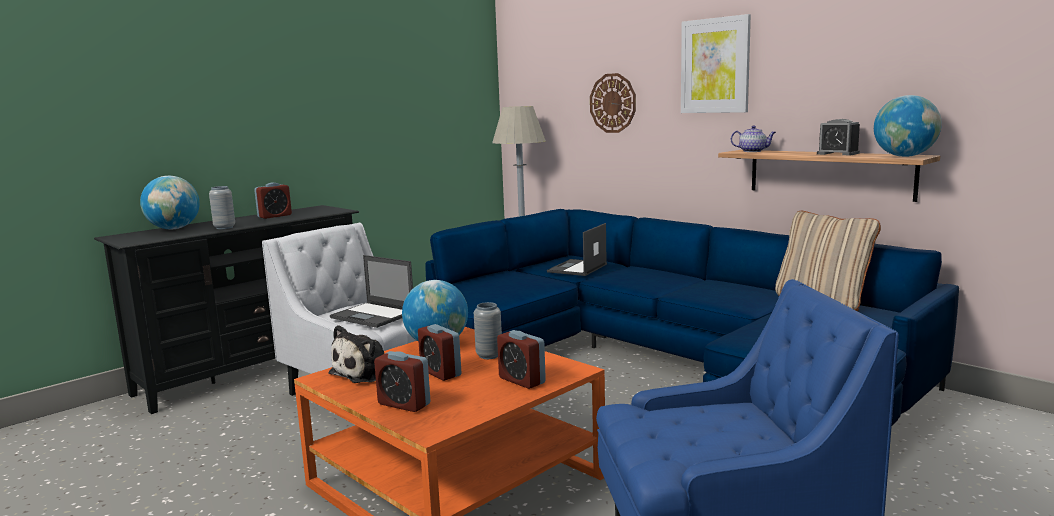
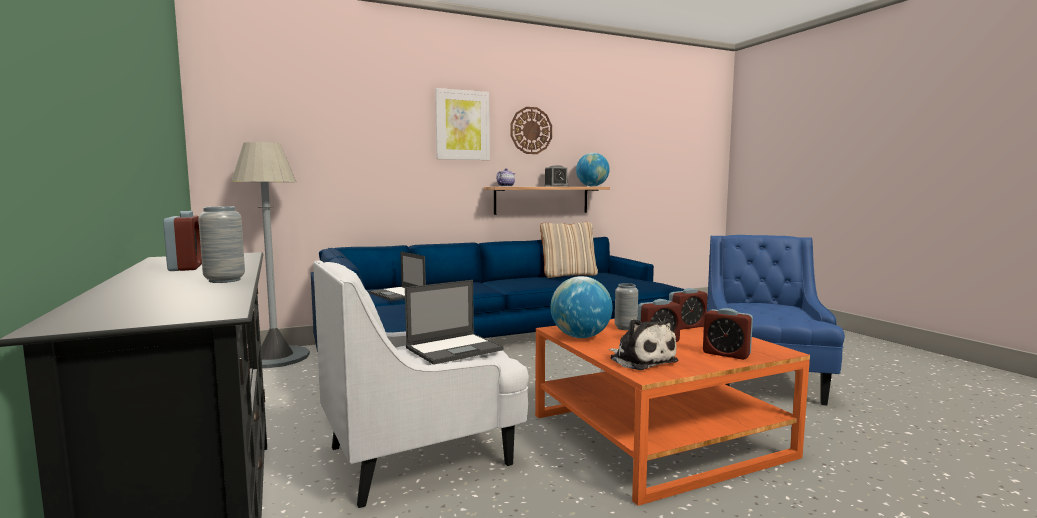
camera: 70 degrees left, 5 degrees down
(174, 229) = (122, 298): globe -> none
(404, 404) = (726, 354): alarm clock -> alarm clock turned 75 degrees clockwise
(613, 103) = (364, 148): wall clock -> wall clock (531, 130)

